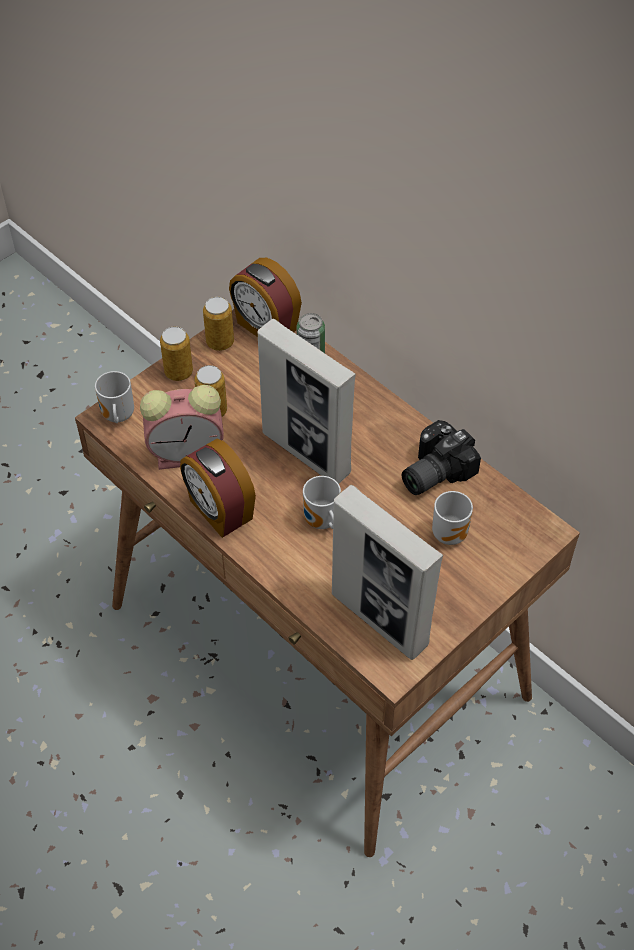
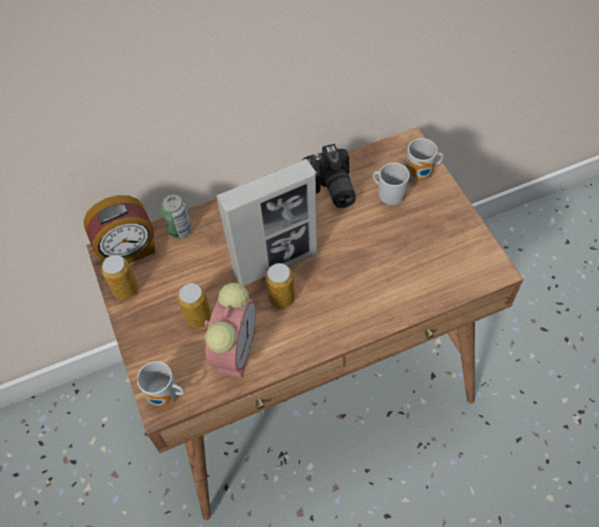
camera: 65 degrees left, 5 degrees up
(178, 372) = (141, 331): can -> can (281, 298)
(219, 511) = (306, 342): alarm clock -> none
(321, 522) = (347, 274): mug -> mug (421, 174)
(379, 620) = (450, 264): picture frame -> none

